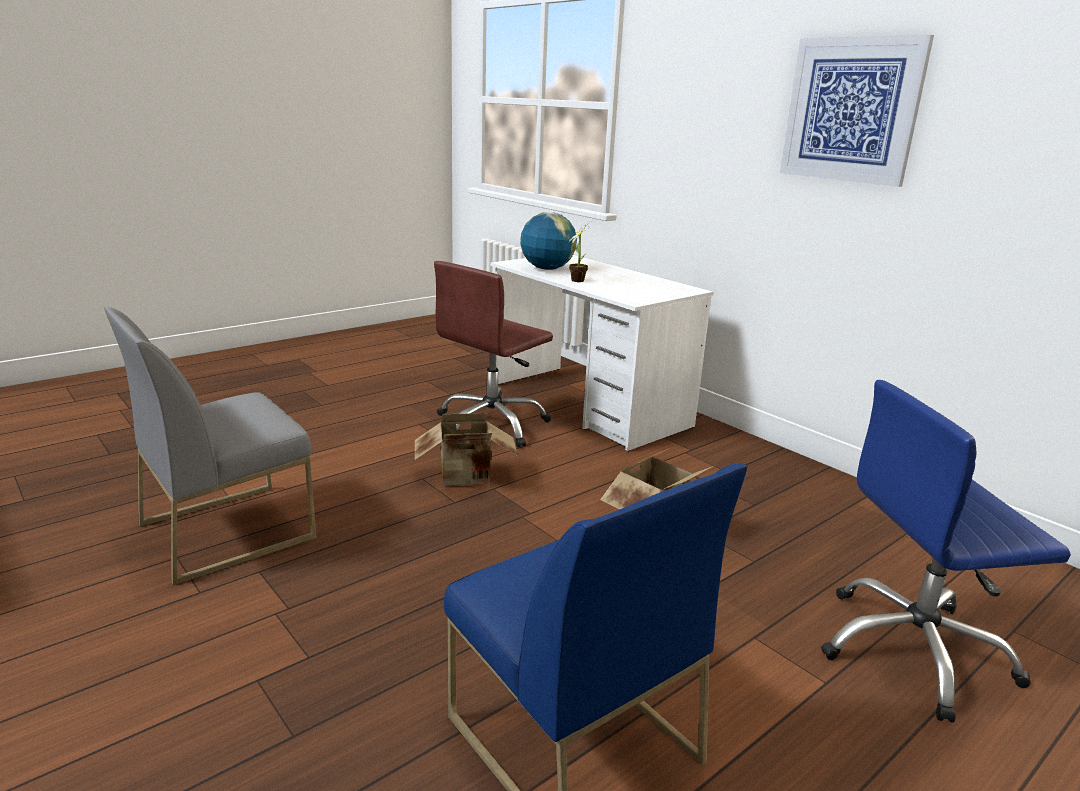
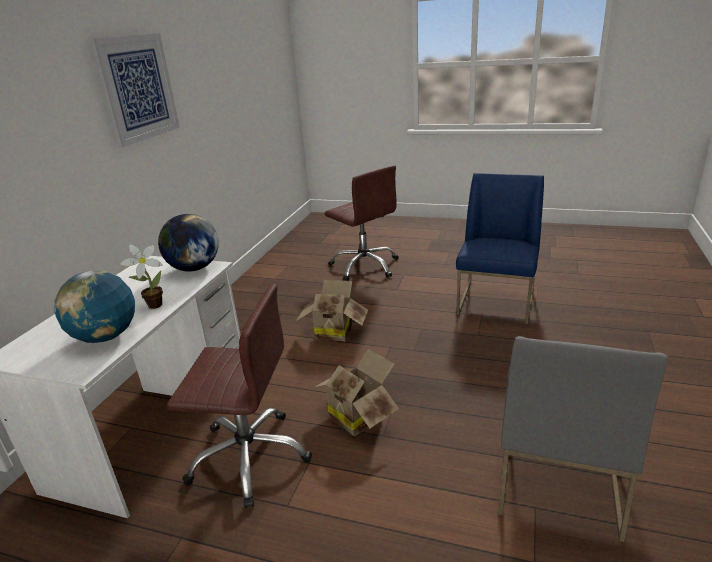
camera: 120 degrees left, 5 degrees up
(228, 530) = (557, 478): grey chair -> grey chair turned 90 degrees clockwise
(641, 296) = (194, 268): none -> globe
(914, 651) = (365, 266): blue office chair -> brown office chair

